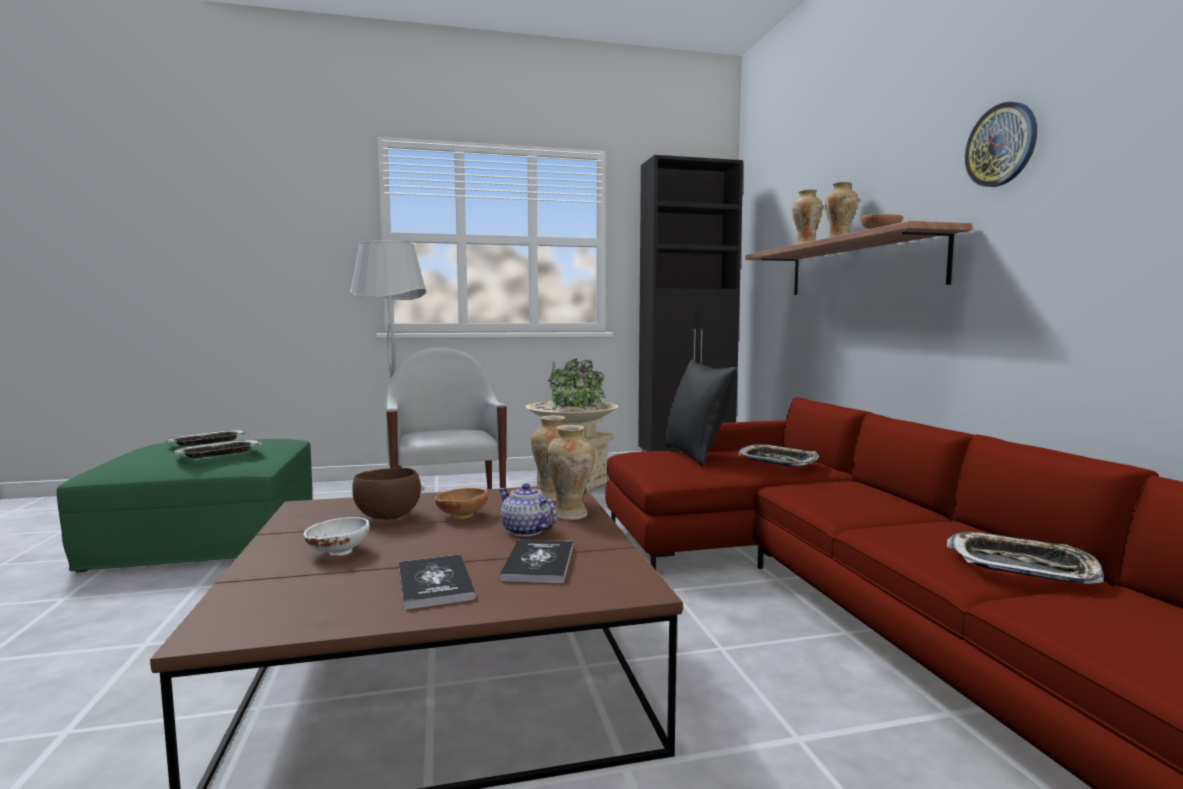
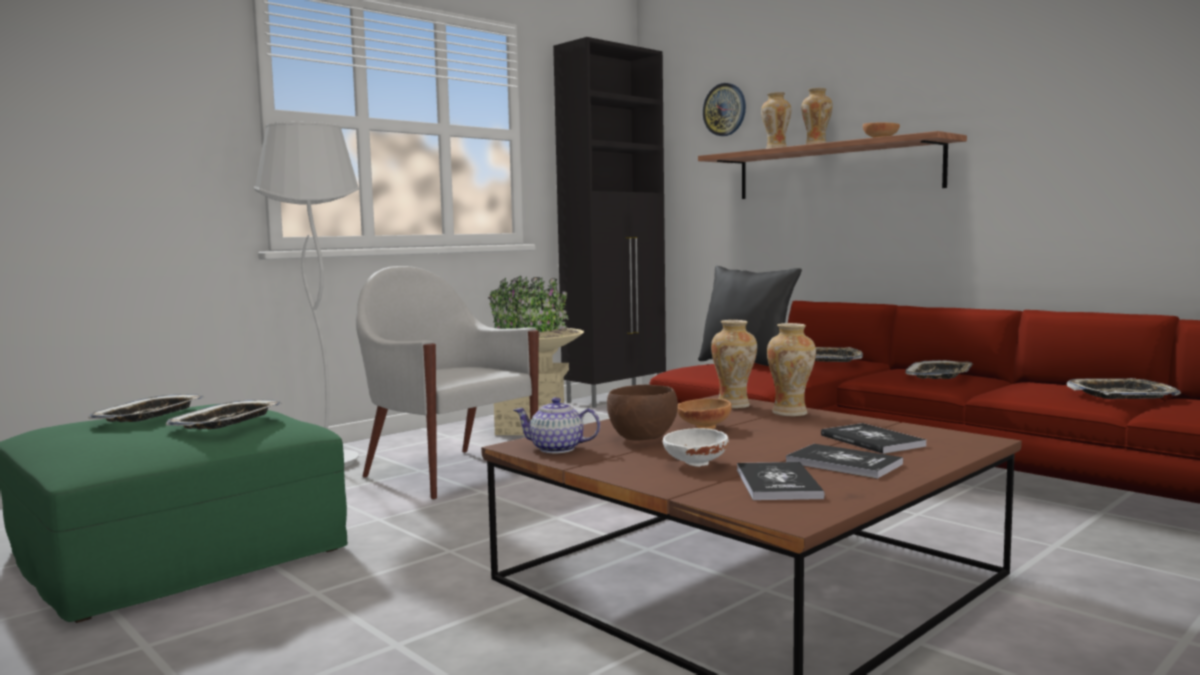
camera: 30 degrees left, 0 degrees up
(321, 590) = (778, 483): none -> book
(526, 531) = (793, 427): teapot -> teapot (557, 449)
(861, 497) = (940, 375): none -> tray
(1001, 145) = (993, 71): wall clock -> wall clock (725, 109)

